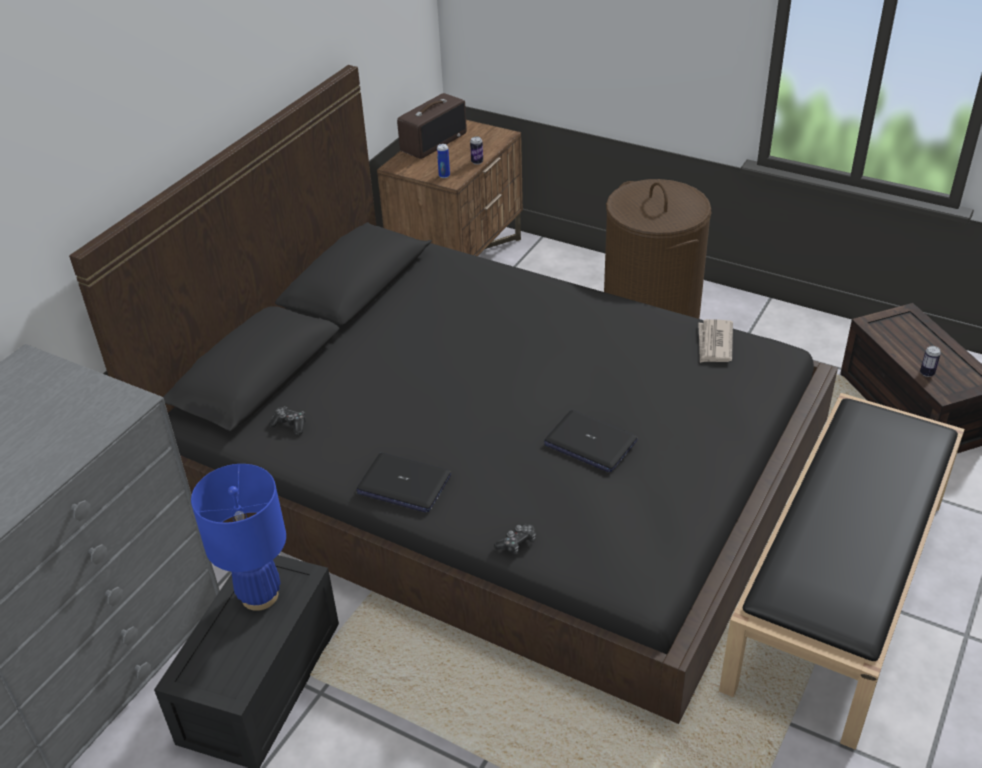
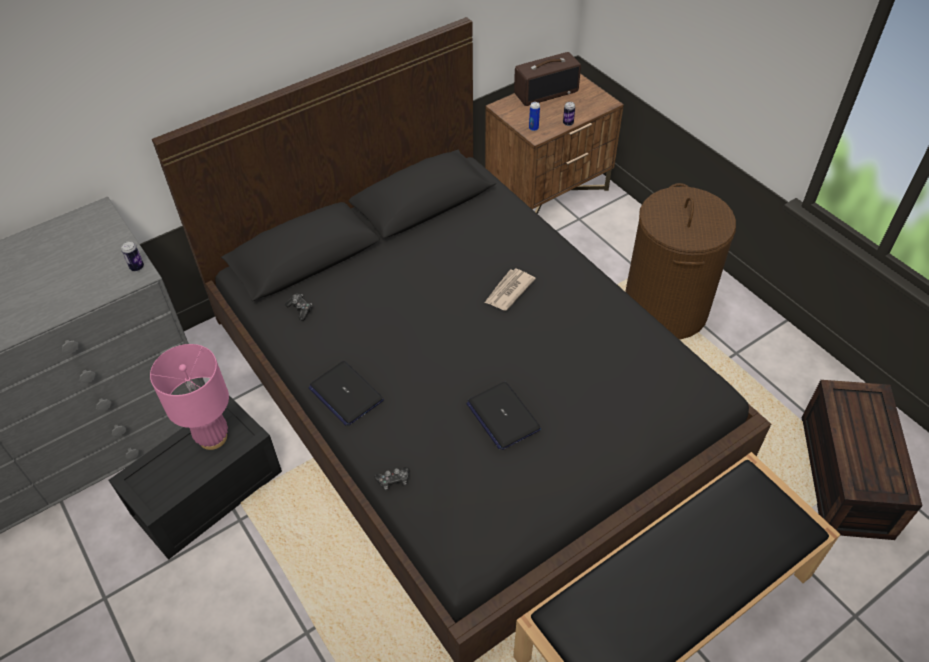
camera: 25 degrees right, 10 degrees up
(260, 595) = (213, 437): blue table lamp -> pink table lamp
(714, 344) = (666, 363): newspaper -> newspaper (508, 291)
(927, 373) = (853, 461): can -> can (137, 267)

